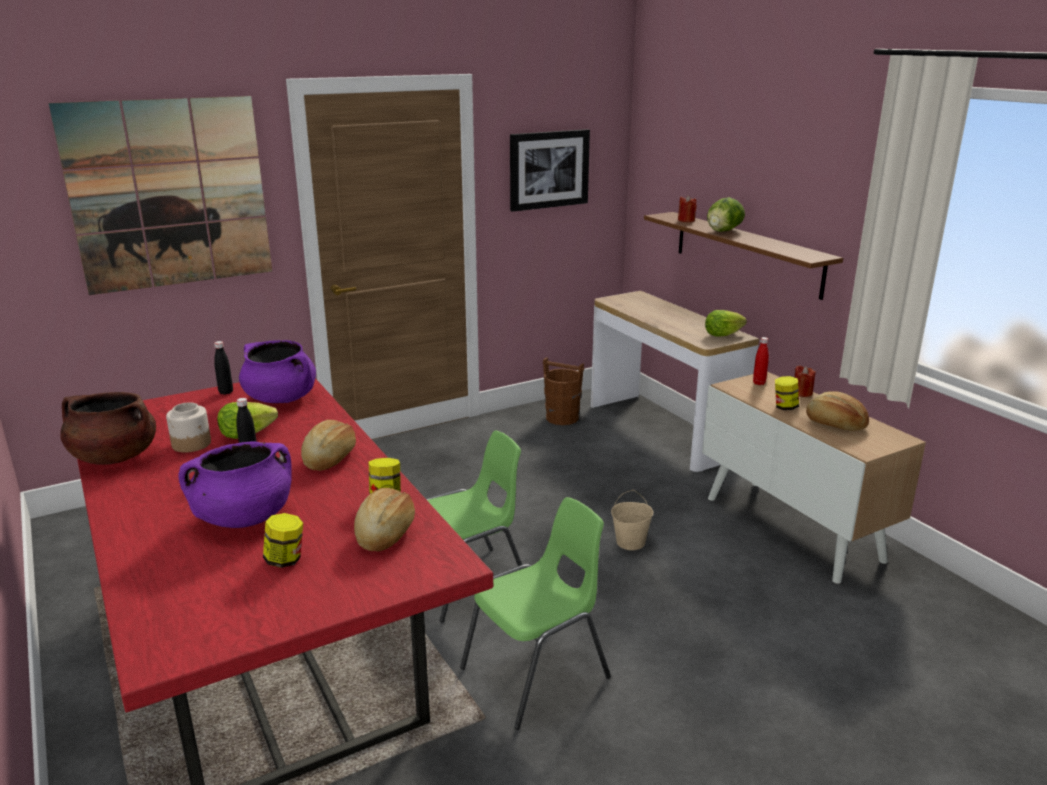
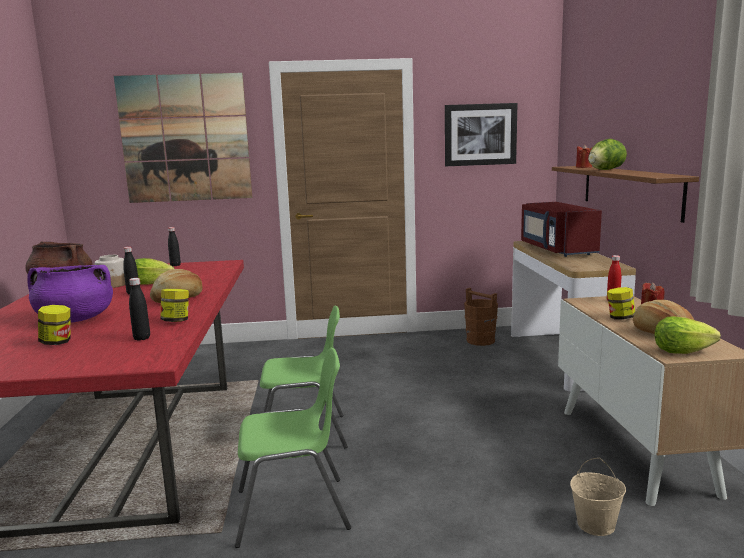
camera: 25 degrees right, 10 degrees down
(281, 398) = (202, 270): purple cooking pot -> none
(385, 533) = (142, 338): bread -> black bottle
(631, 542) = (462, 432): beige bucket -> beige bucket (596, 524)
(655, 312) = (556, 249): none -> red microwave
(722, 335) = (601, 264): lettuce -> lettuce (681, 352)

